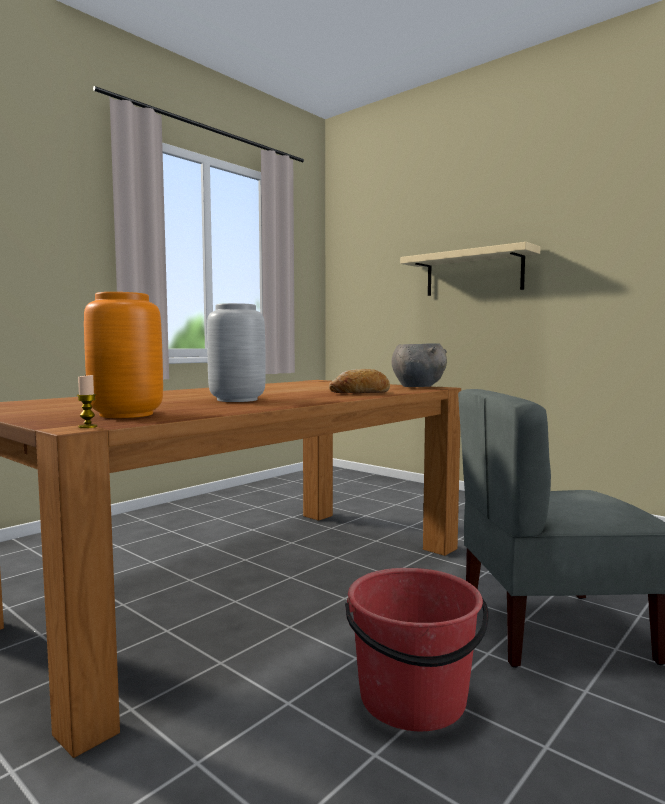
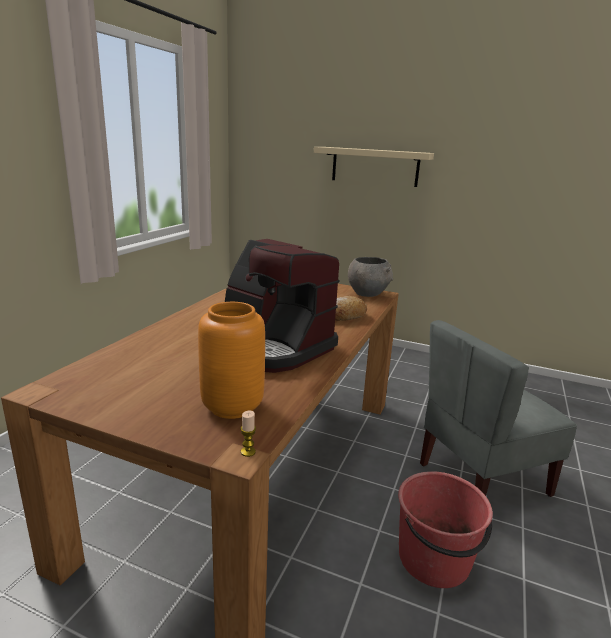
camera: 20 degrees left, 15 degrees up
(238, 400) = (271, 346): grey vase -> coffee machine

